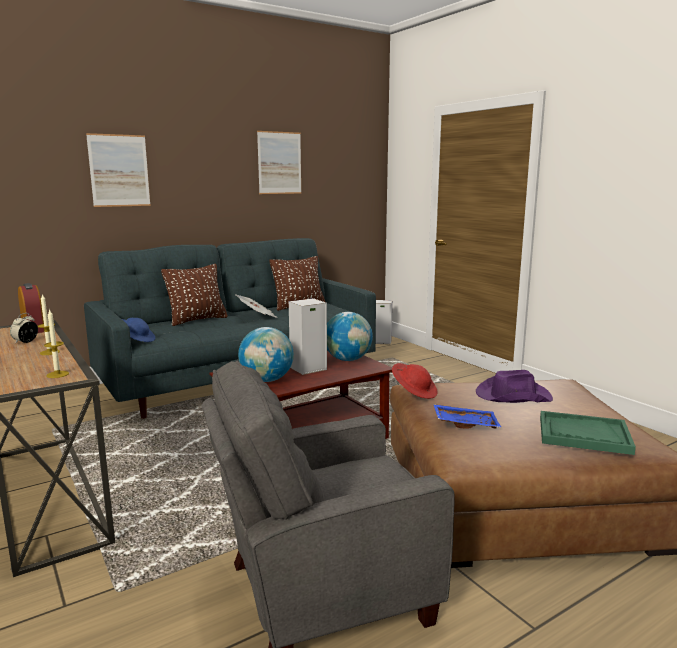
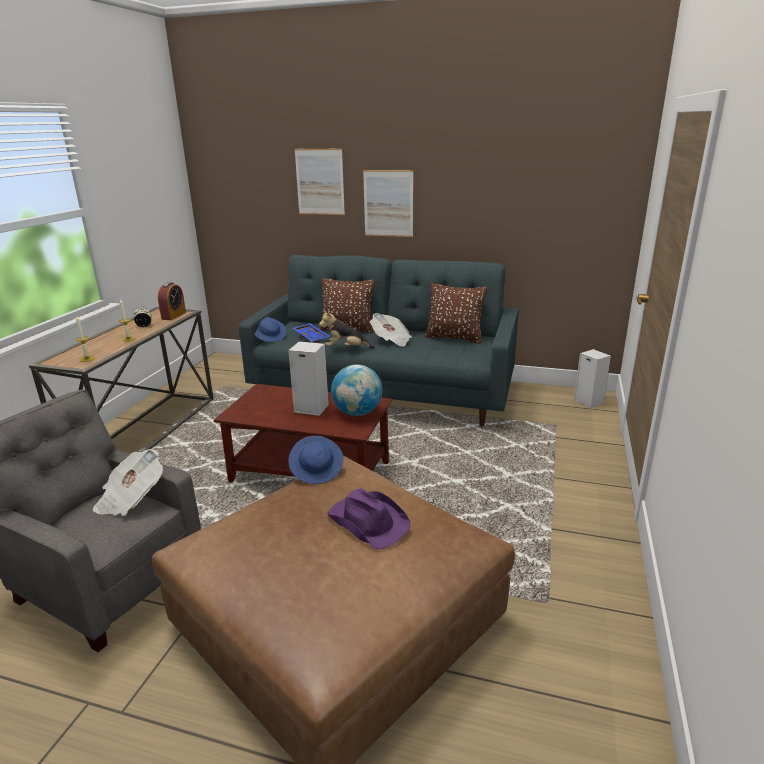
camera: 50 degrees right, 10 degrees up
(237, 329) = (346, 349): none -> plush toy
(267, 380) = (264, 406): globe -> none
(279, 163) = (483, 173): picture -> picture (388, 203)
(345, 462) = (131, 498): none -> newspaper
(414, 392) = (317, 470): red hat -> blue hat
(465, 423) = (262, 521): blue tray -> blue tray (312, 337)
(583, 435) = (300, 597): green tray -> none

